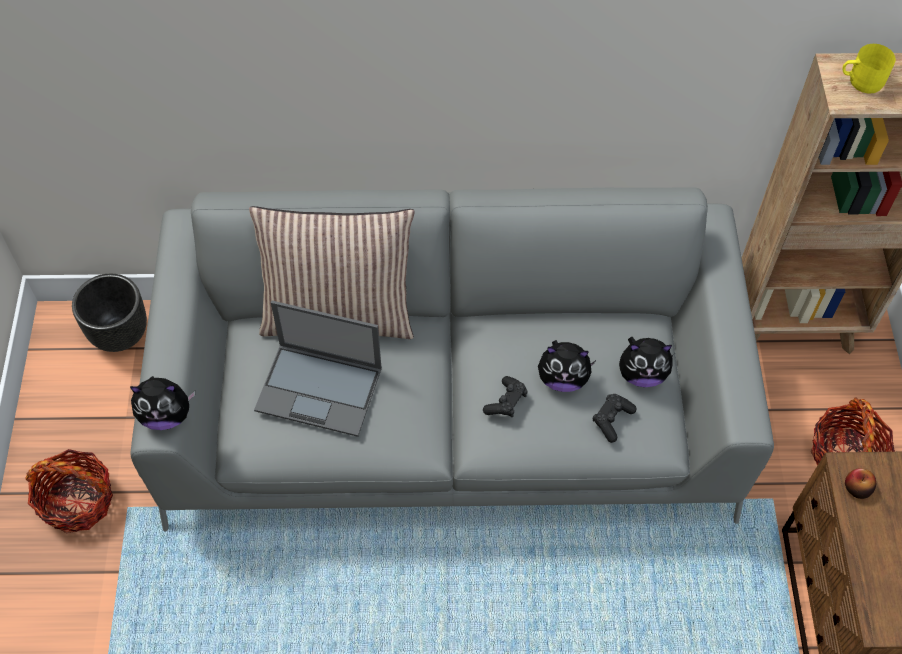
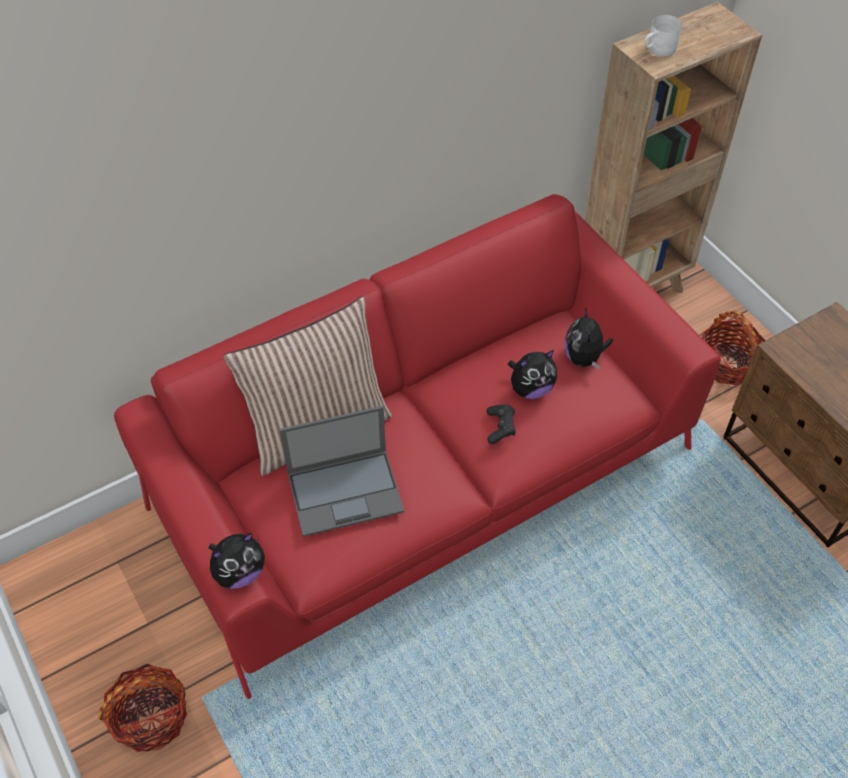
camera: 30 degrees left, 5 degrees down
(121, 334) = (95, 557): black planter -> none
(450, 411) = (423, 477): grey sofa -> red sofa
(612, 420) = (587, 401): black game controller -> none
(642, 374) = (584, 358): plush toy -> plush toy turned 120 degrees clockwise
(857, 488) = (795, 358): apple -> none
(861, 80) = (658, 49): yellow mug -> white mug

